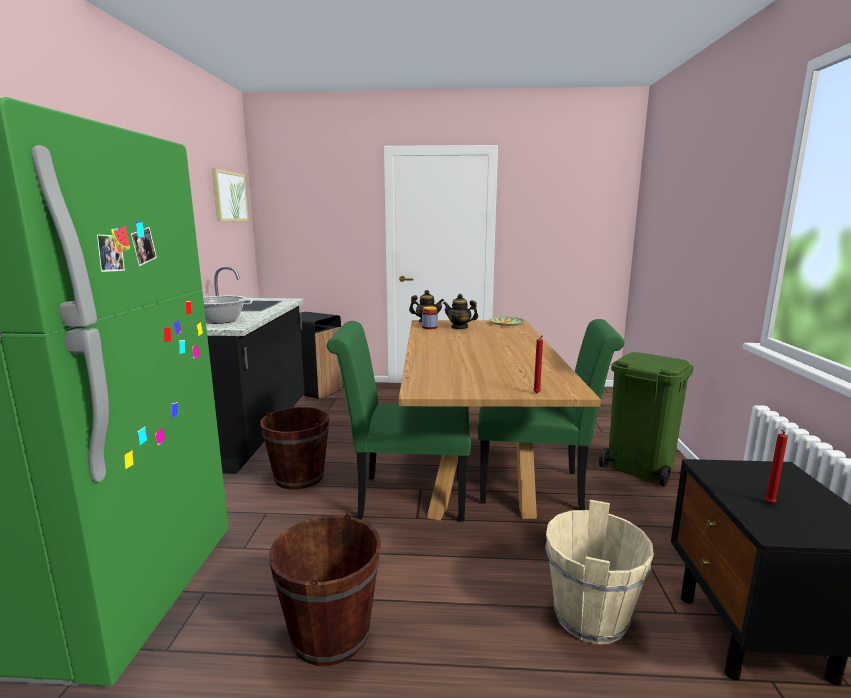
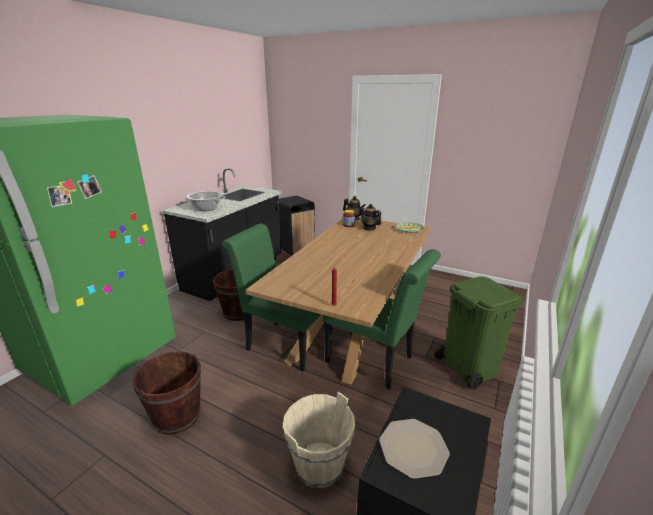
camera: 25 degrees right, 10 degrees up
(229, 196) = (245, 116): picture -> none
(769, 504) = (412, 447): red candle -> plate

